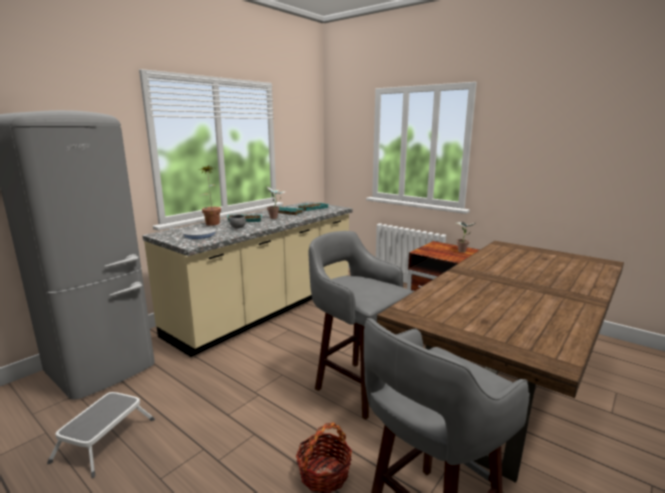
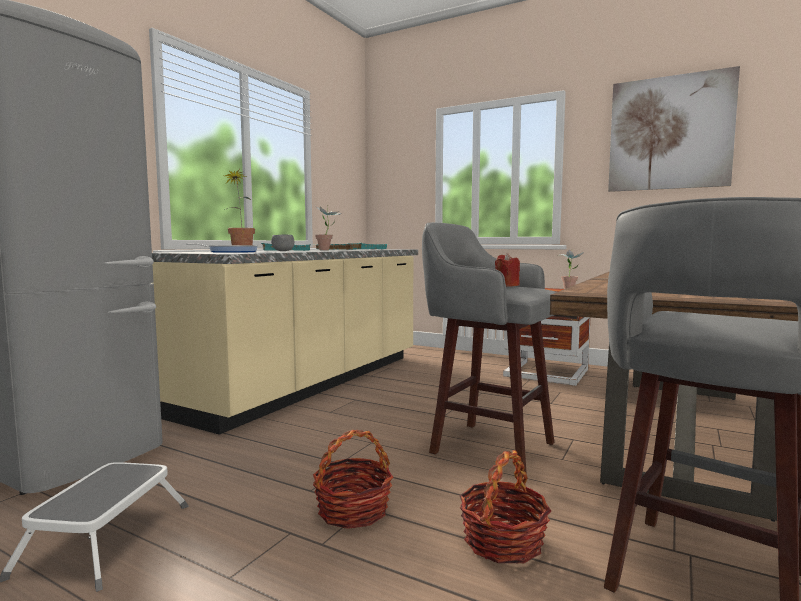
camera: 10 degrees left, 10 degrees down
(246, 435) = (353, 511): none -> basket
(370, 284) = (506, 285): none -> red candle
(558, 127) = (669, 133): none -> picture

